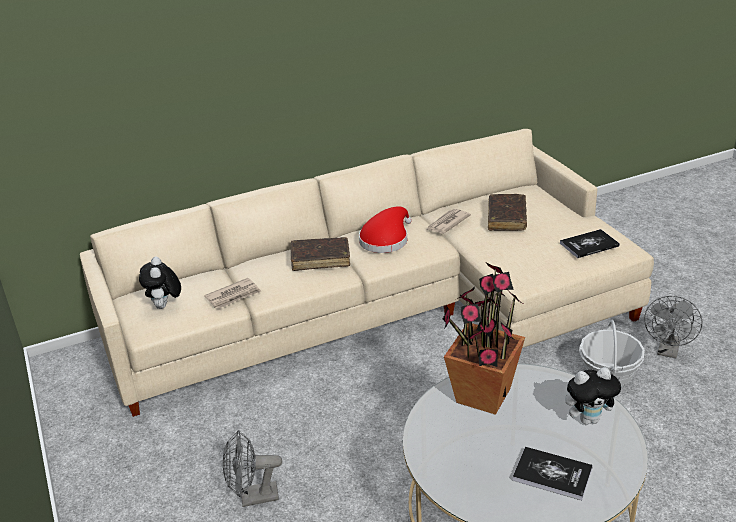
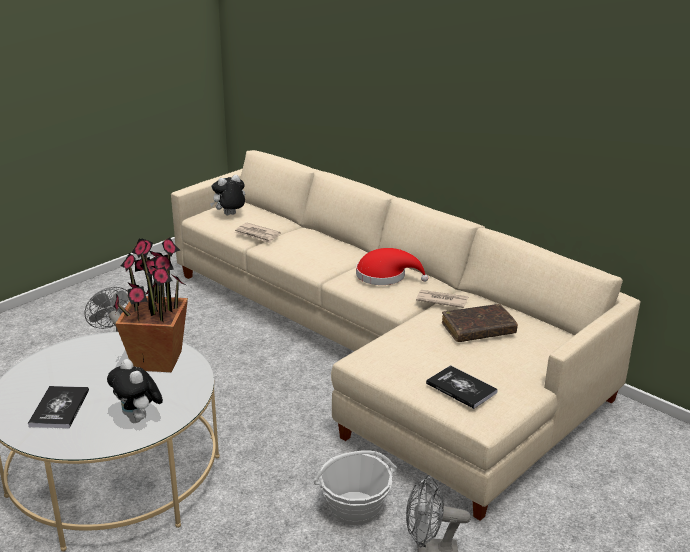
camera: 65 degrees right, 5 degrees down
(320, 259) = (331, 255): brown book -> none

